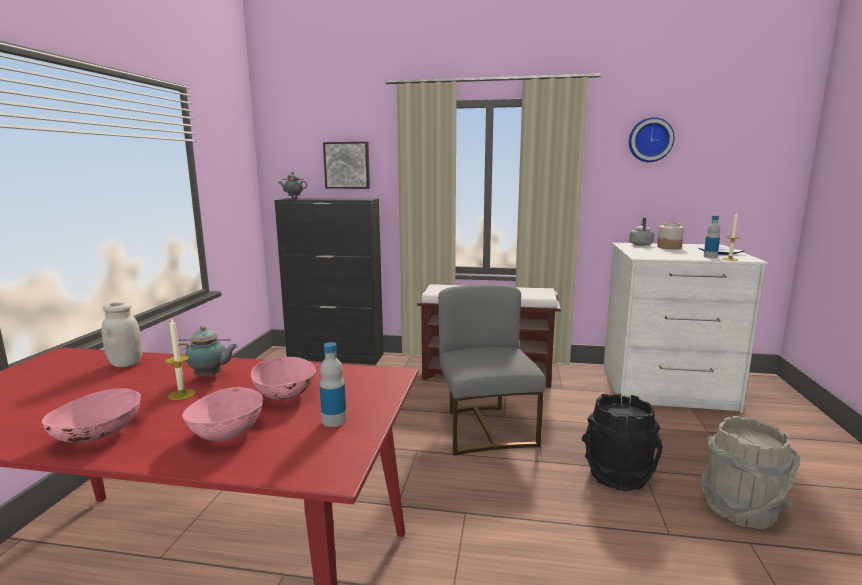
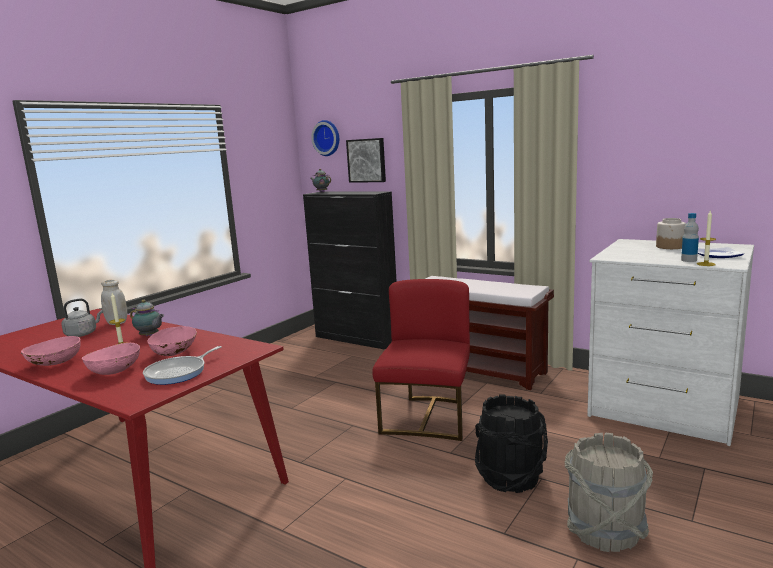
camera: 25 degrees right, 0 degrees up
(334, 420) = (179, 373): bottle -> frying pan
(485, 428) = (428, 417): grey chair -> red chair
(640, 244) = (644, 242): grey kettle -> grey kettle (83, 334)
(650, 140) = (659, 123): wall clock -> wall clock (327, 138)

